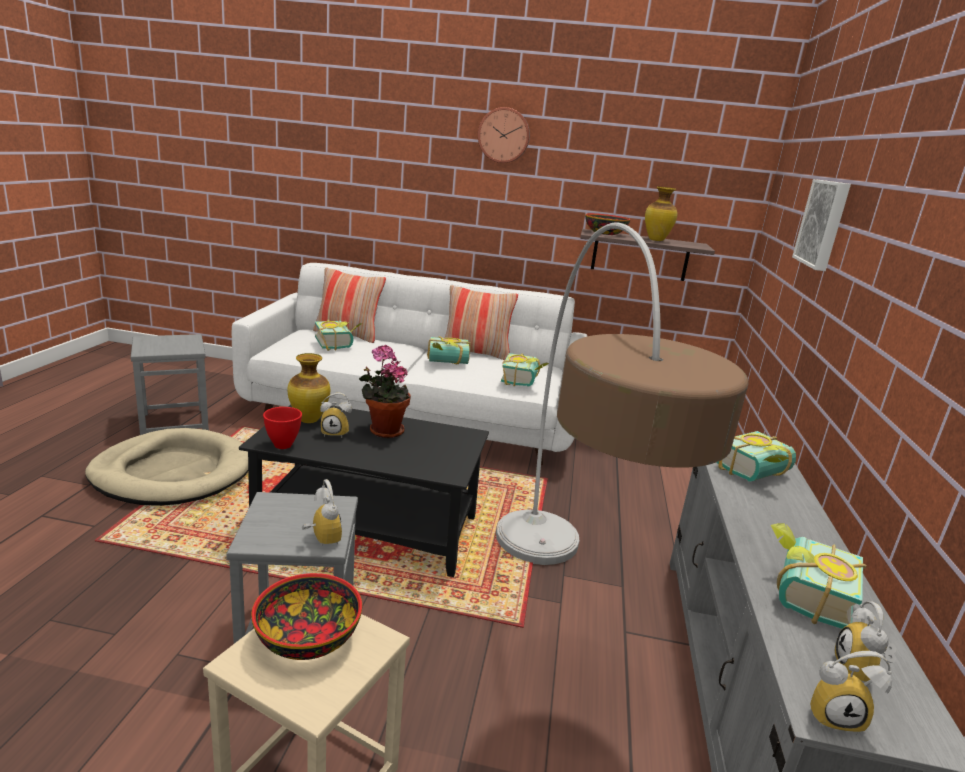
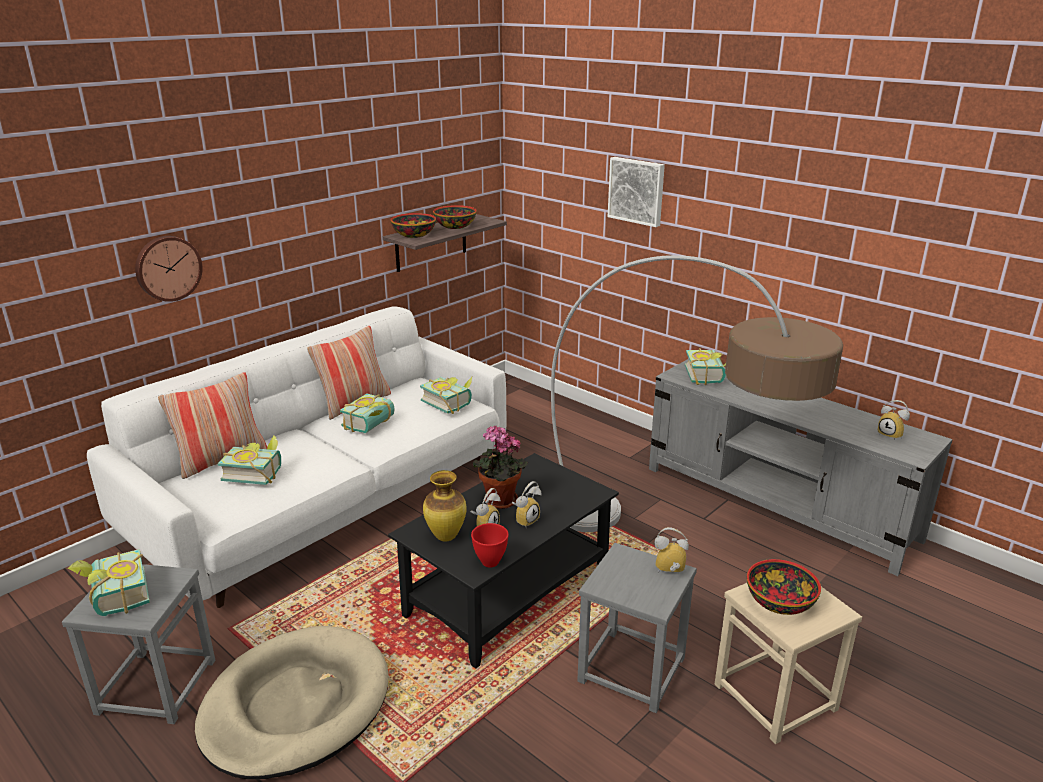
camera: 55 degrees left, 5 degrees up
(504, 135) = (292, 165): wall clock -> wall clock (167, 268)
(655, 240) = (454, 226): vase -> bowl
(802, 594) = (831, 420): book -> book (114, 597)
(834, 715) = (915, 454): alarm clock -> alarm clock (525, 520)

